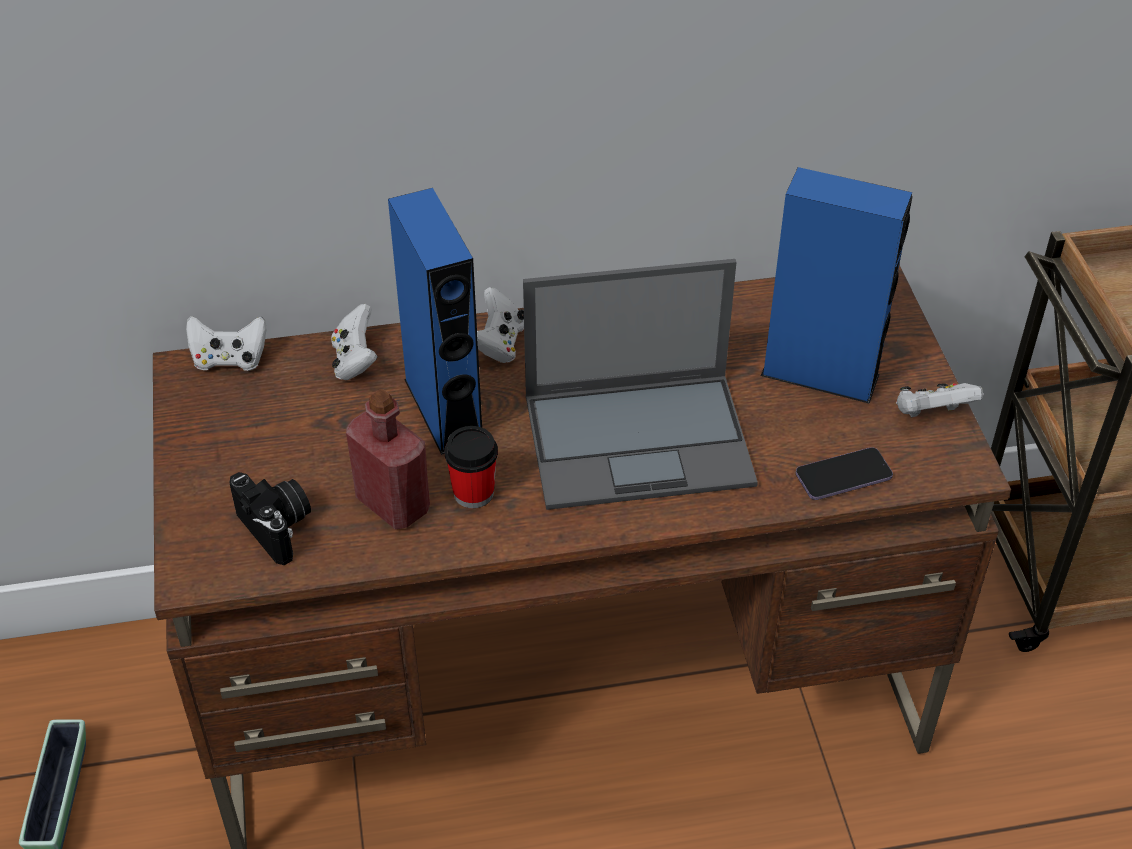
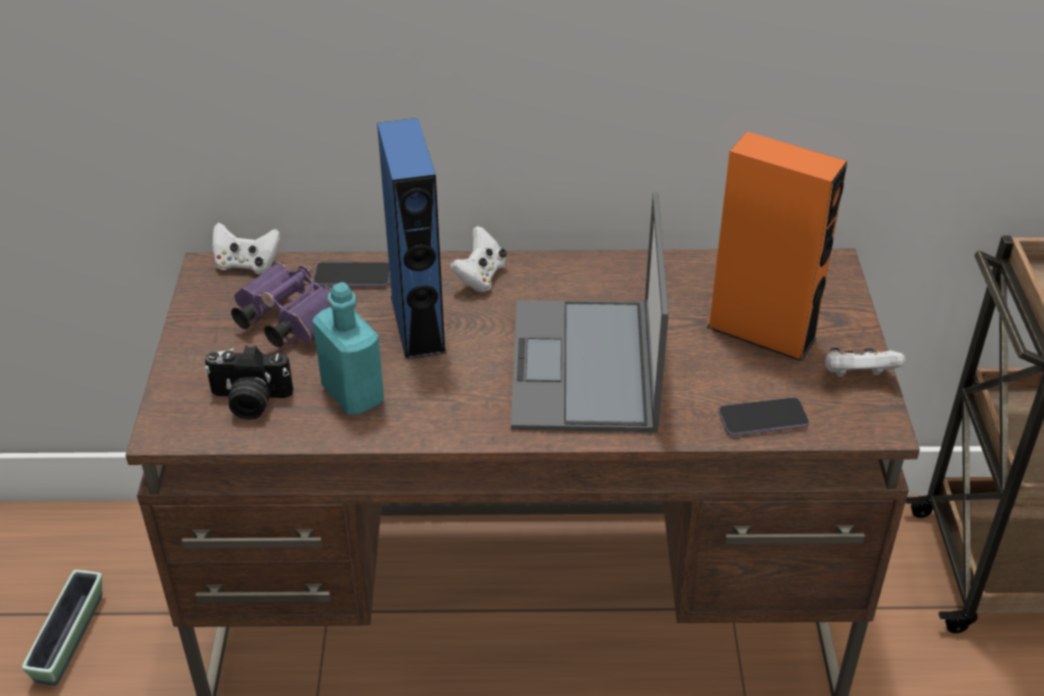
camera: 10 degrees right, 5 degrees down
(278, 527) = (249, 401): camera -> camera turned 120 degrees clockwise
(293, 424) = (285, 321): none -> purple binoculars
(355, 361) = (352, 277): white game controller -> phone
(393, 504) = (352, 394): red bottle -> turquoise bottle
(473, 493) = (425, 393): cup -> none
(641, 439) = (585, 367): laptop -> laptop turned 90 degrees clockwise
(820, 375) = (761, 332): blue speaker -> orange speaker

